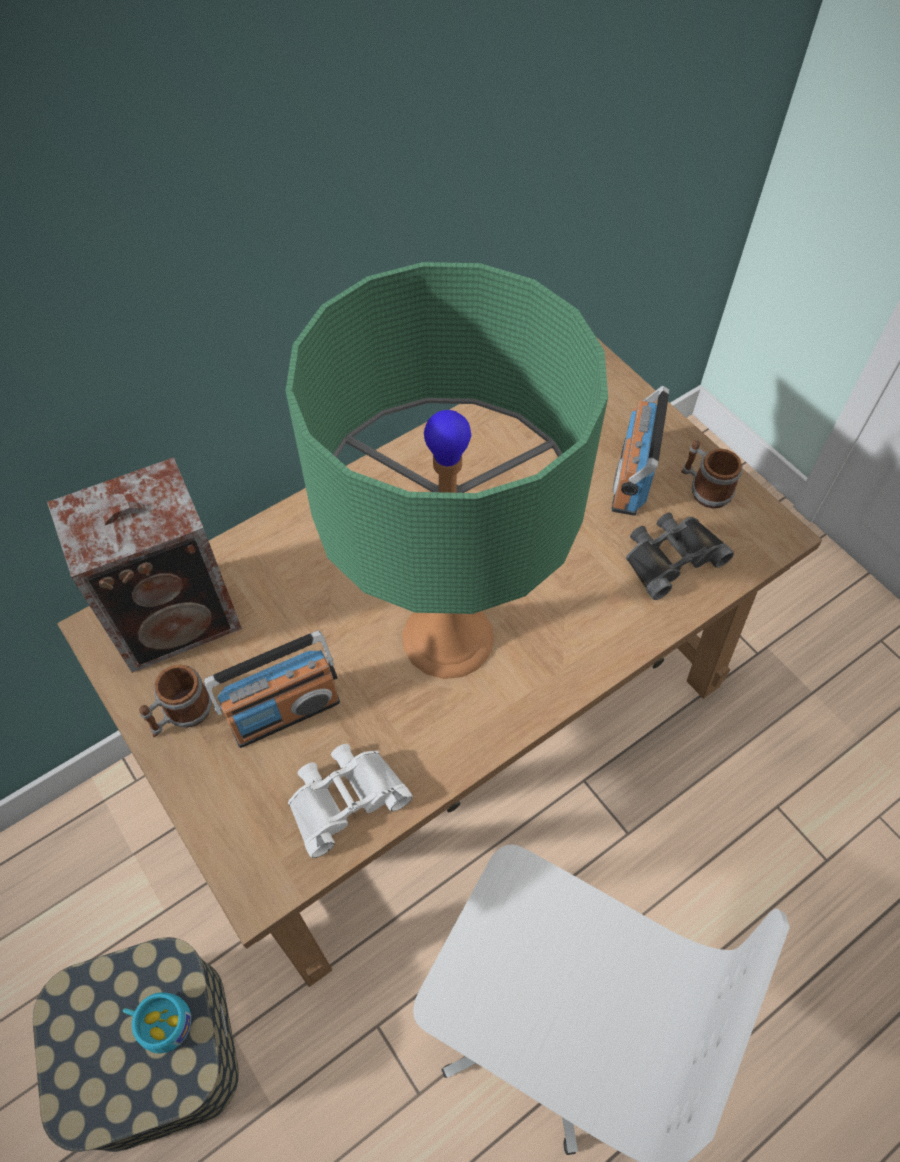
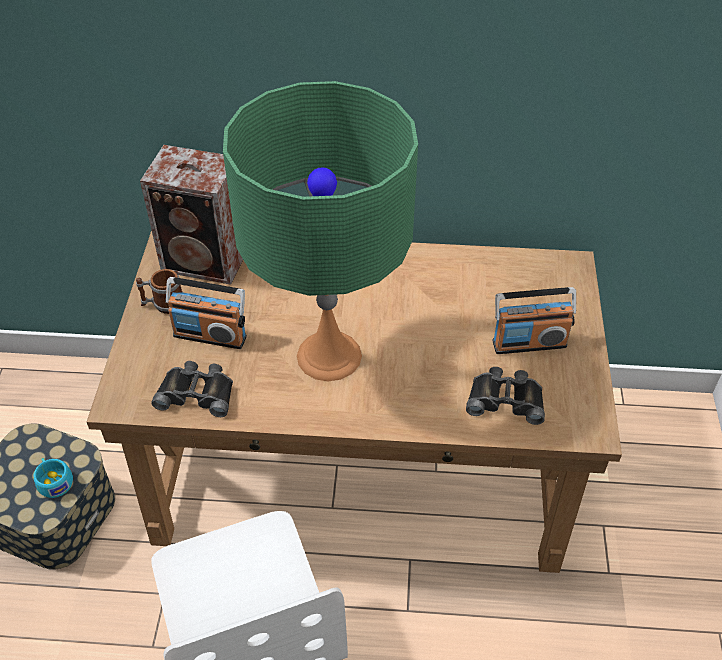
camera: 40 degrees right, 10 degrees down
(344, 797) = (197, 393): white binoculars -> black binoculars
(631, 477) = (529, 343): radio -> radio turned 150 degrees counterclockwise
(704, 488) = (571, 377): mug -> none

